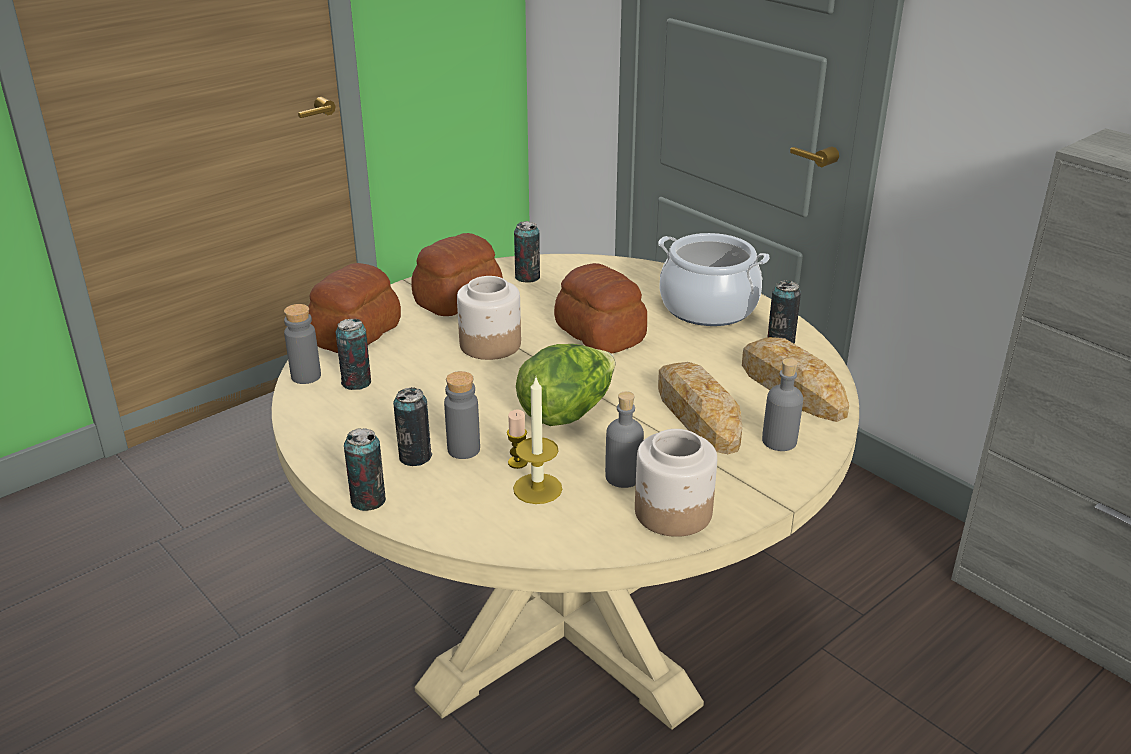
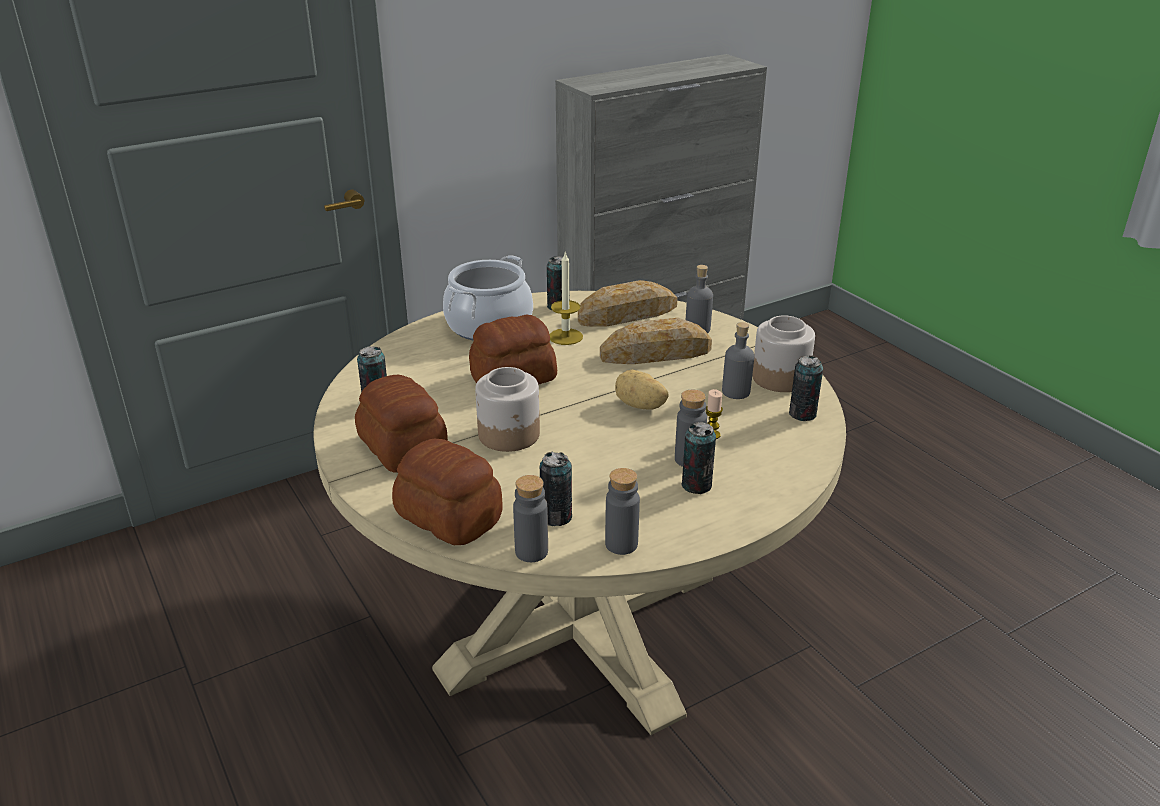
camera: 80 degrees left, 0 degrees up
(315, 419) = (621, 544): none -> grey bottle
(368, 500) = (761, 512): can -> can (802, 414)
(537, 488) = (748, 429): candle -> candle (565, 336)
(567, 412) = (640, 406): lettuce -> potato

